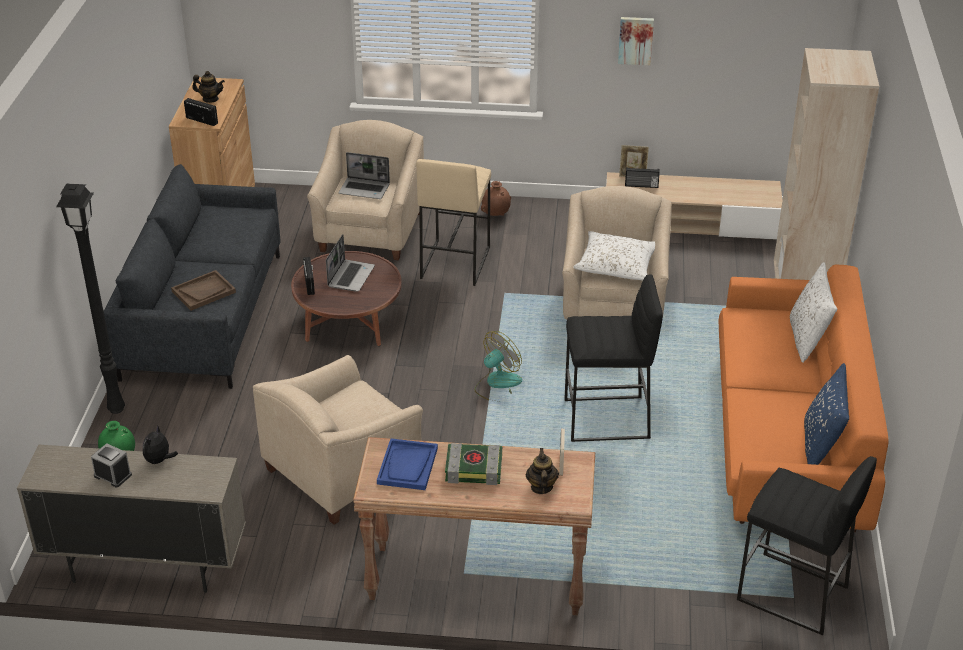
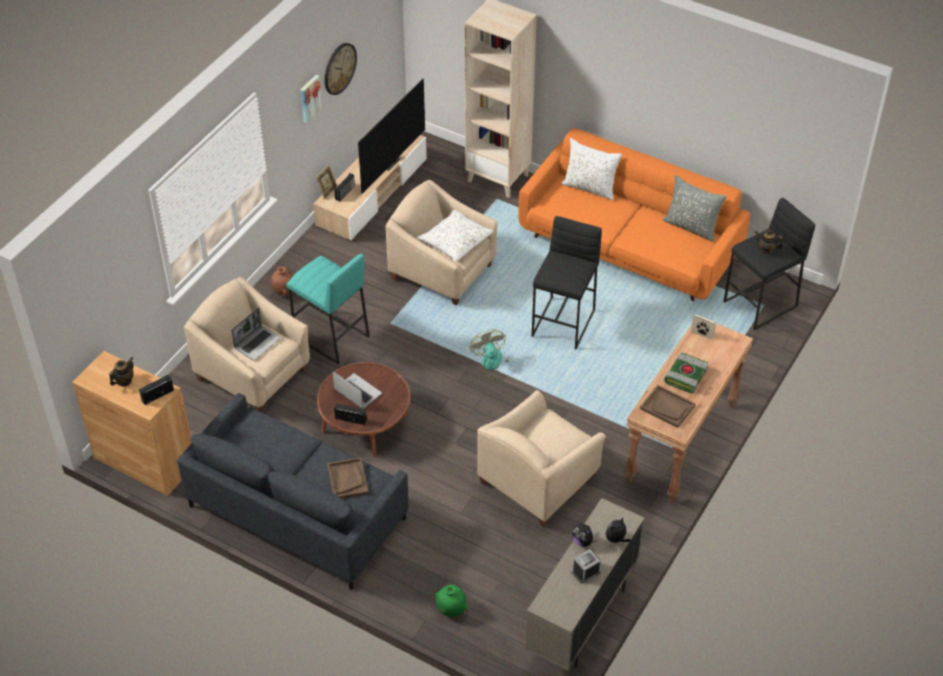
camera: 65 degrees left, 10 degrees up
(115, 408) = (386, 599): black floor lamp -> none
(174, 487) = (616, 539): none -> plush toy
(342, 471) = (538, 479): beige armchair -> beige armchair turned 60 degrees clockwise
(407, 466) = (667, 407): blue tray -> brown tray
(454, 262) = (331, 337): beige stool -> turquoise stool
(541, 487) = (718, 351): teapot -> teapot (766, 250)
(700, 41) = (339, 68): none -> wall clock
(716, 197) = (389, 162): none -> television
(821, 445) = (691, 226): blue pillow -> grey pillow

